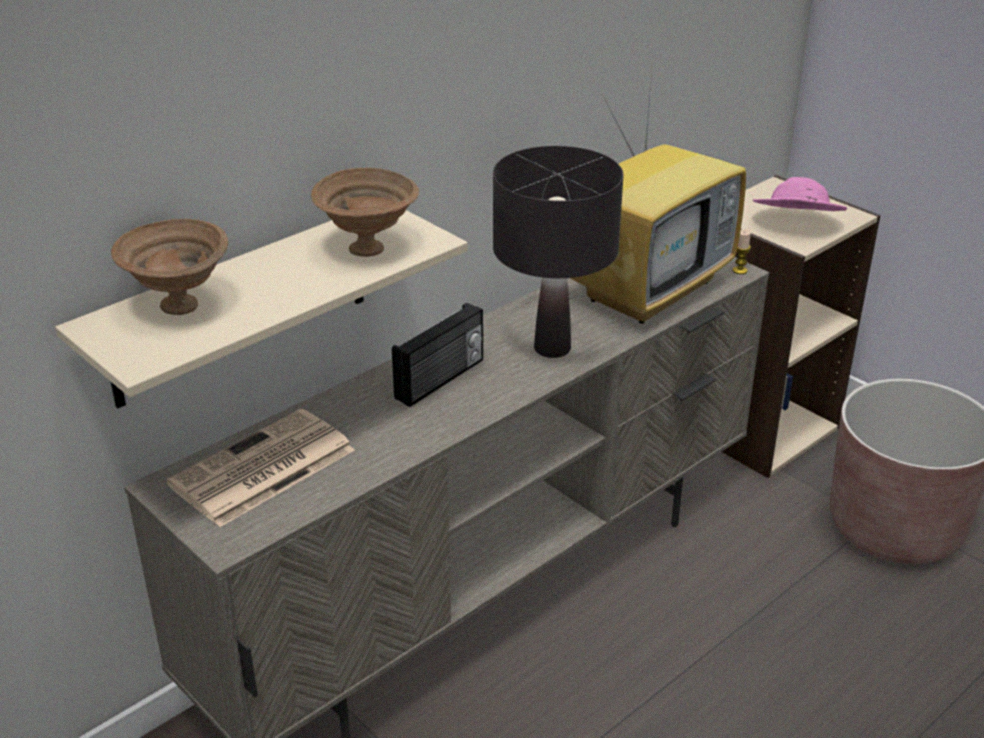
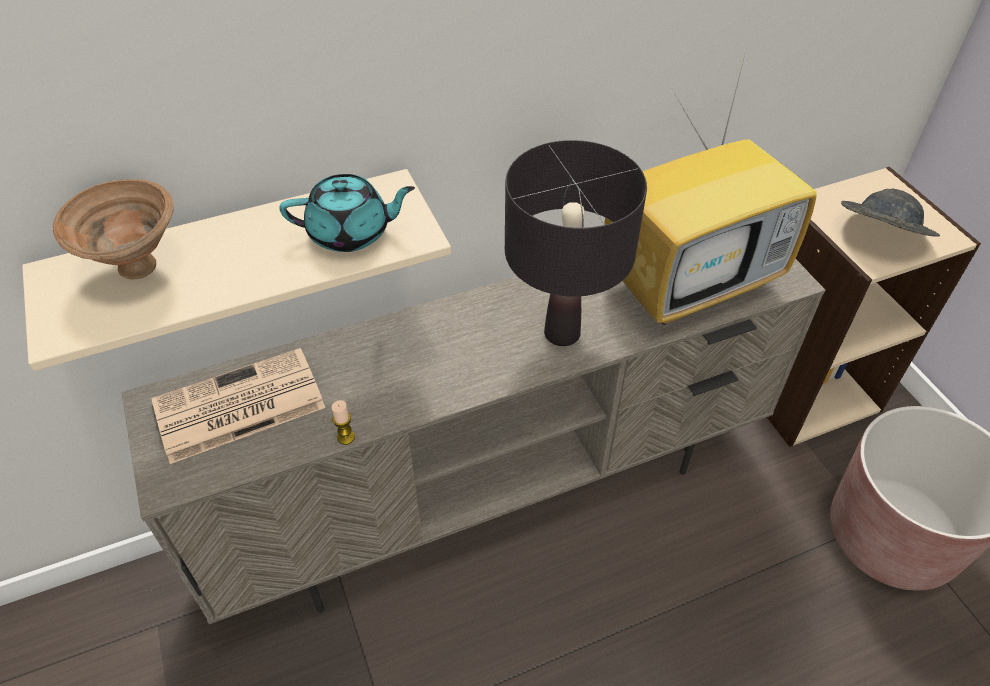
camera: 20 degrees right, 15 degrees up
(369, 248) = (351, 233): brown bowl -> turquoise teapot
(441, 380) = (442, 344): radio -> none
(739, 270) = (795, 281): candle -> candle (346, 437)
(795, 225) = (880, 236): pink hat -> grey hat

